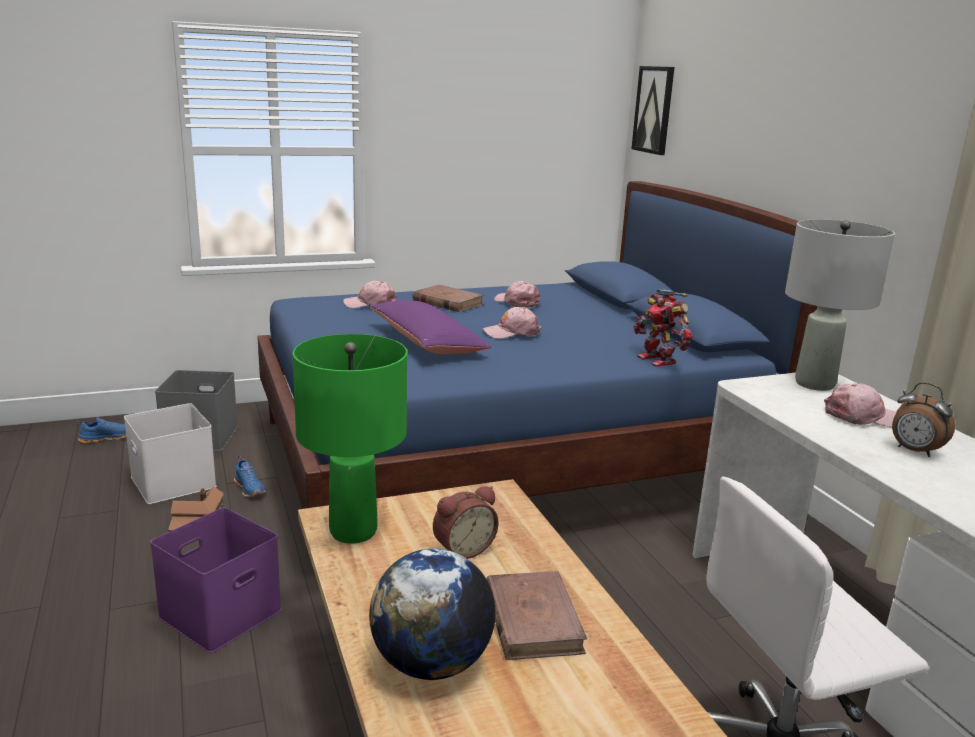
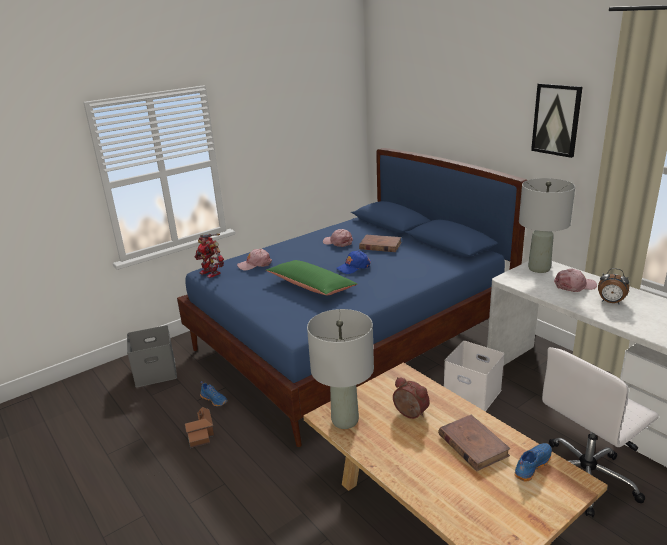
camera: 15 degrees left, 5 degrees up
(107, 437) = (93, 389): blue shoe -> blue shoe (531, 465)
(171, 481) = (161, 408): white storage box -> white storage box (470, 394)
(221, 611) = (256, 484): purple storage box -> none
(354, 531) = (345, 420): green table lamp -> grey table lamp
(426, 342) = (311, 286): purple pillow -> green pillow
(431, 664) = (443, 485): globe -> none
(447, 302) = (298, 251): brown book -> brown book (380, 246)
(462, 549) = (409, 414): alarm clock -> alarm clock turned 90 degrees counterclockwise
(511, 332) = (353, 267): pink cap -> blue cap
(654, 110) = (386, 103): picture -> picture (556, 119)
(658, 359) = (446, 268): toy robot -> toy robot (211, 272)

